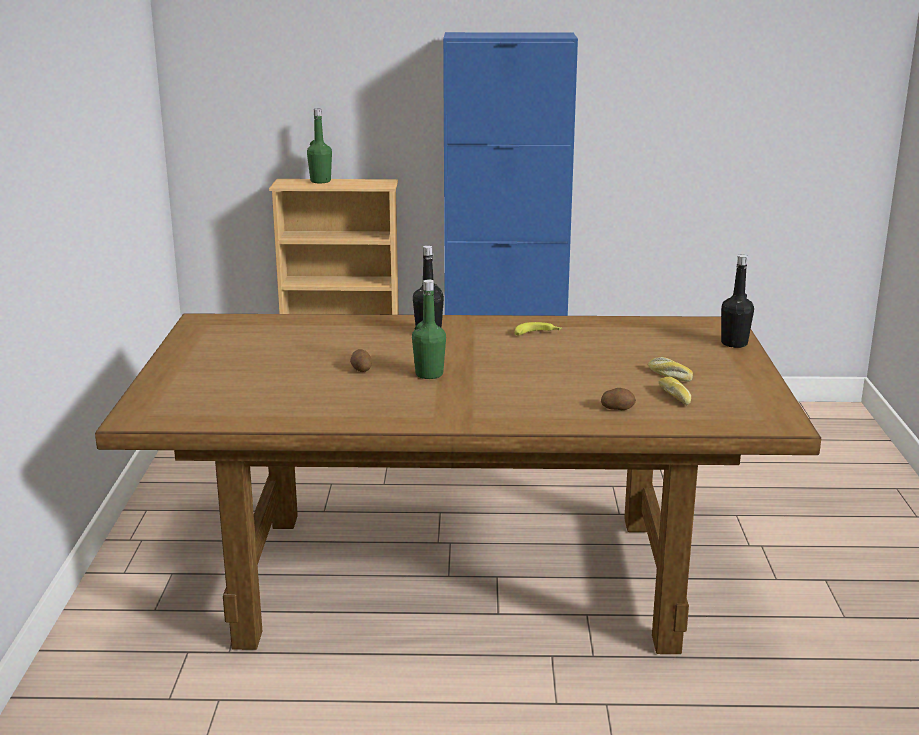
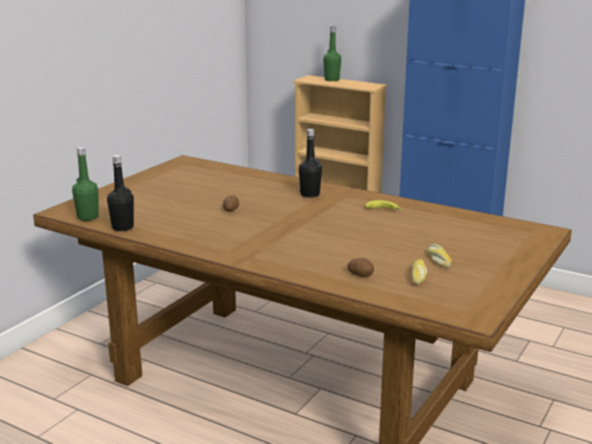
camera: 30 degrees right, 0 degrees up
(429, 374) = (267, 222): green bottle -> green bottle (88, 217)
(734, 343) = (529, 248): black bottle -> black bottle (122, 227)

